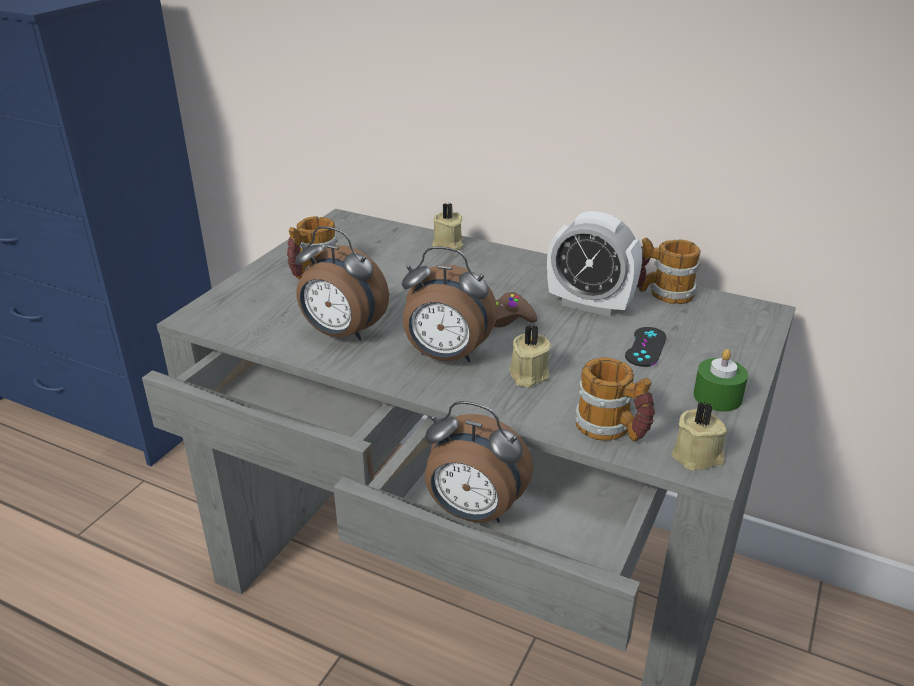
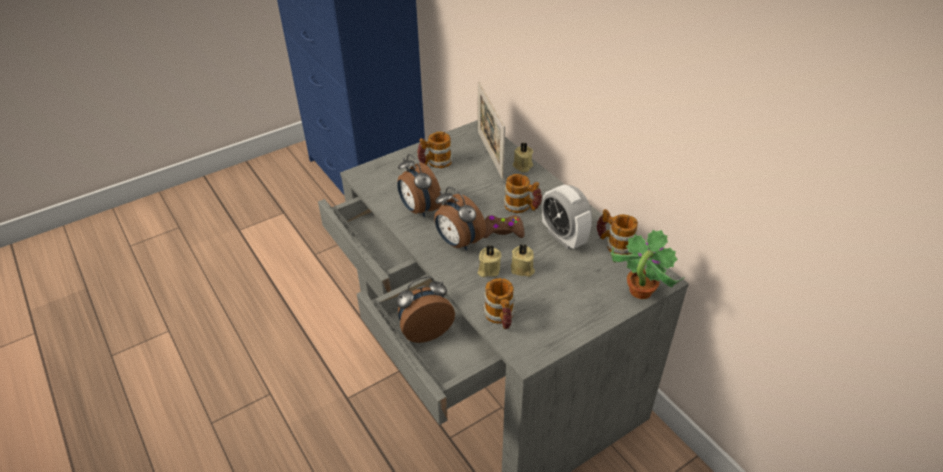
camera: 30 degrees right, 10 degrees up
(388, 243) = (490, 154): none -> picture frame
(473, 512) = (425, 330): alarm clock -> alarm clock turned 105 degrees clockwise
(496, 288) = (522, 207): none -> mug
(645, 347) = (567, 276): black game controller -> none
(698, 457) = (529, 350): beige candle -> beige candle (522, 269)
(717, 397) = (575, 322): green candle -> none
(752, 333) = (639, 291): none -> potted plant

